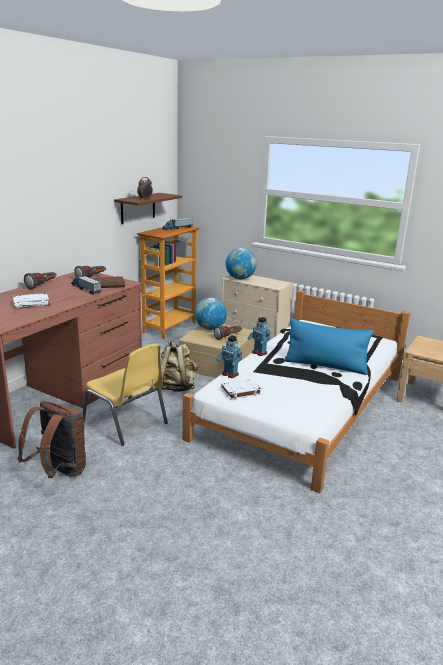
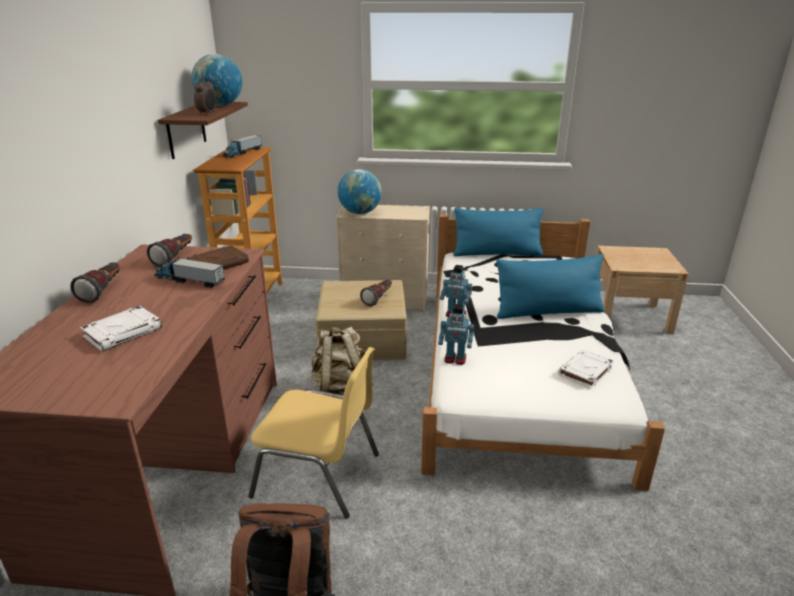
camera: 25 degrees left, 5 degrees up
(210, 328) = (343, 291): globe -> globe (220, 105)
(240, 391) = (495, 382): white book -> white book (585, 372)
(334, 326) = (497, 253): none -> blue pillow

